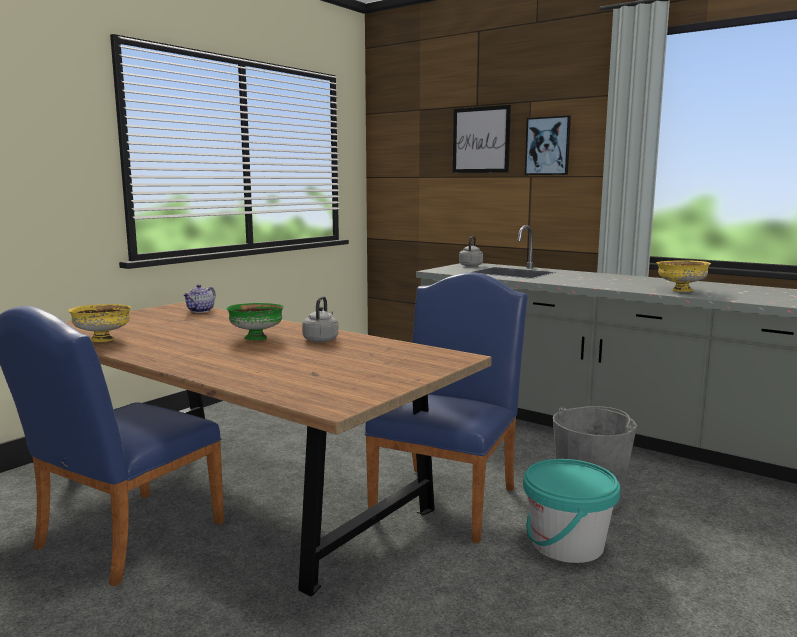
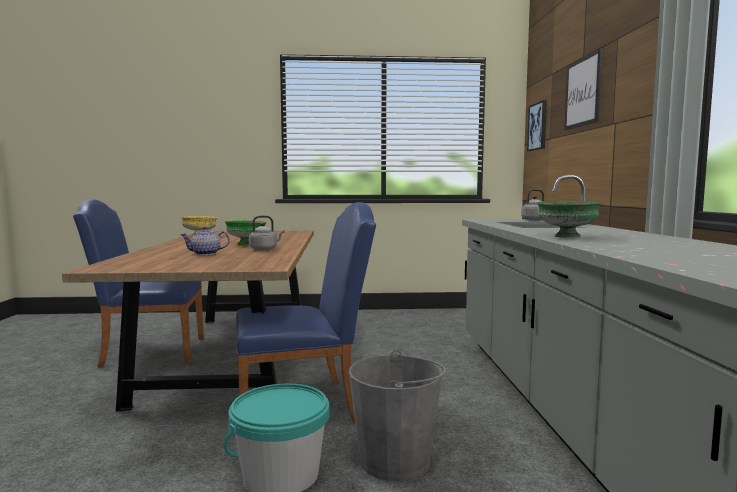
camera: 50 degrees right, 5 degrees down
(201, 311) = (296, 233): teapot -> teapot (205, 254)
(548, 146) = (626, 85): picture -> picture (538, 126)
(616, 285) = (567, 236): none -> green bowl
(680, 290) = (618, 245): yellow bowl -> none

